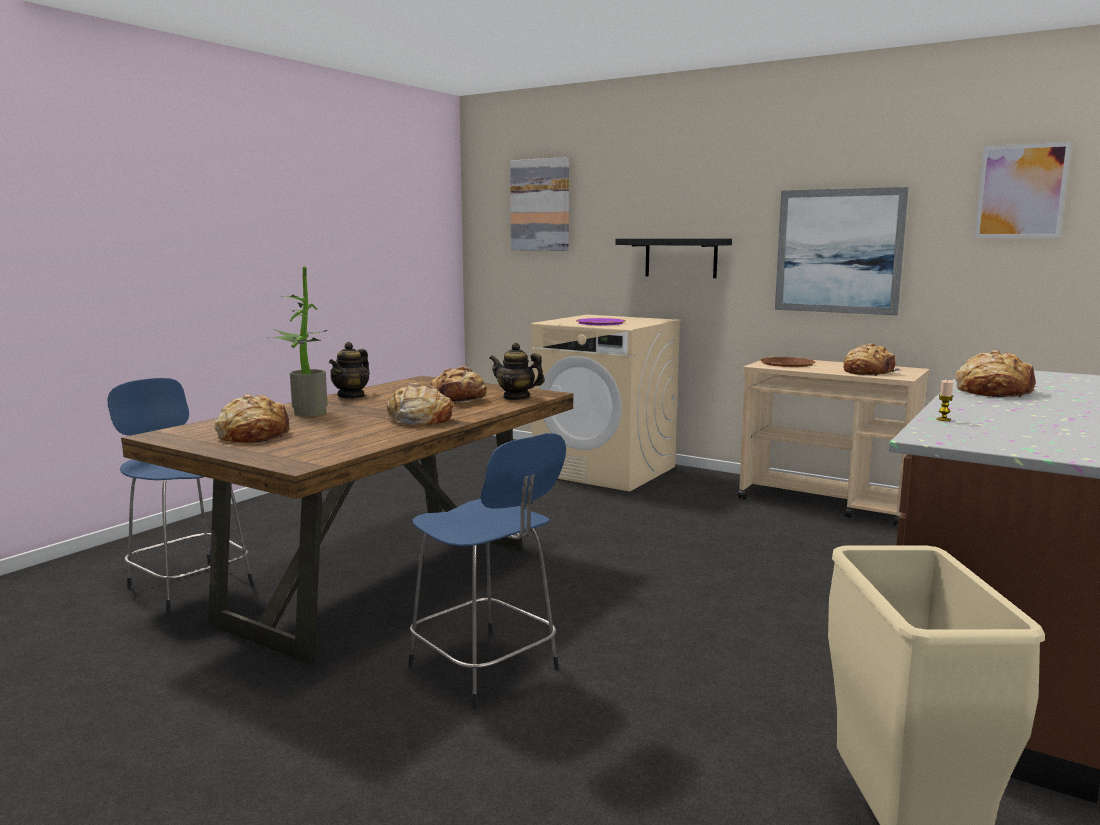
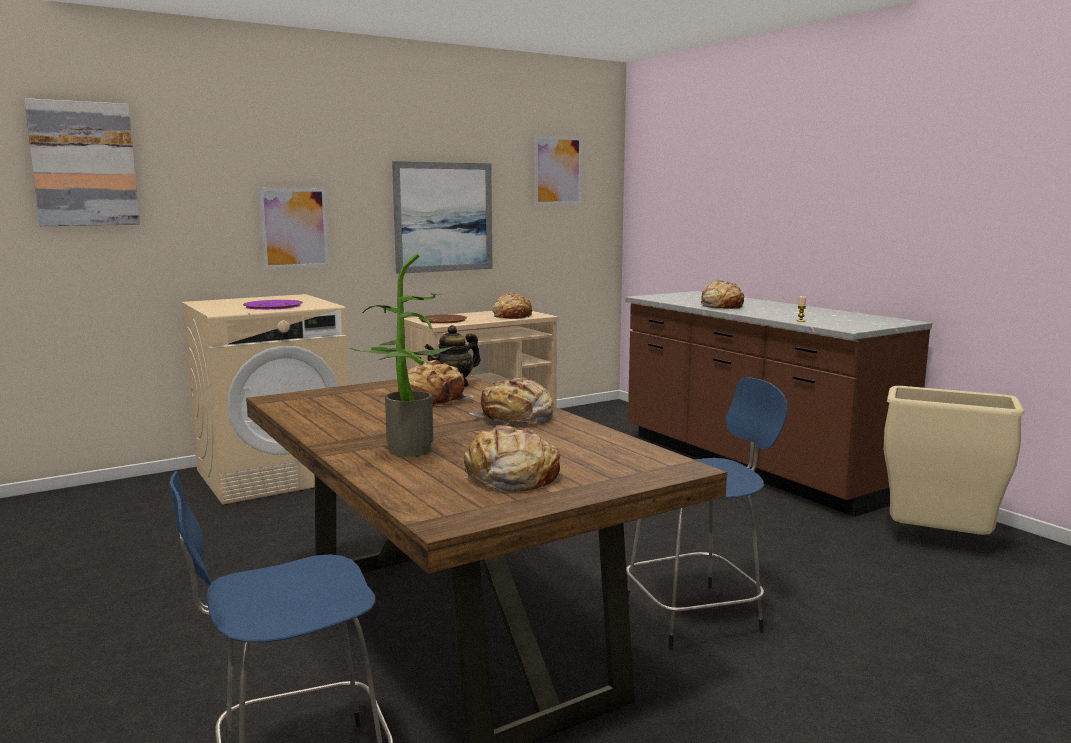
camera: 65 degrees left, 0 degrees up
(351, 396) = (330, 429): teapot -> none
(681, 257) = (294, 228): black shelf -> picture

